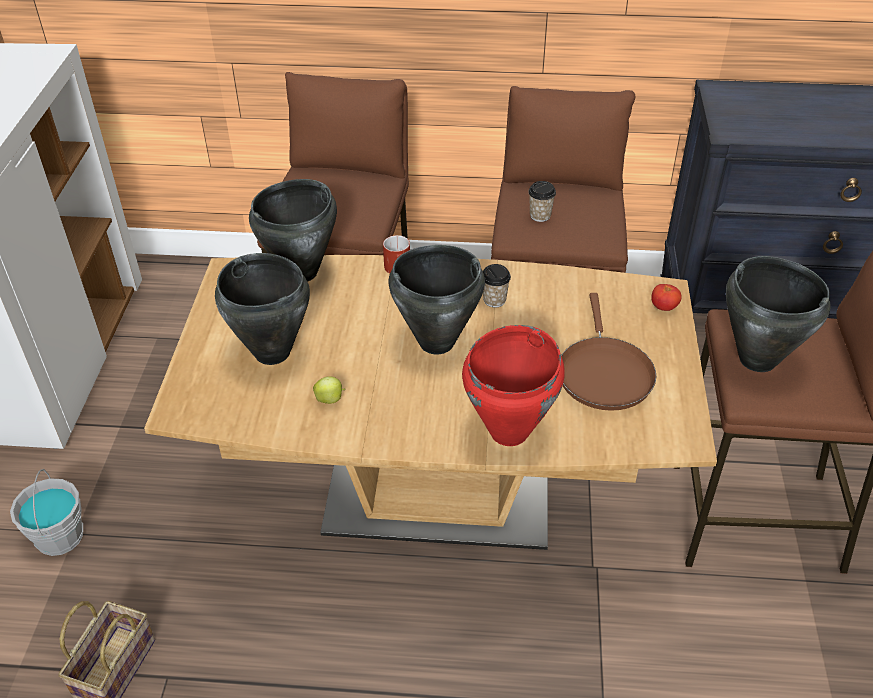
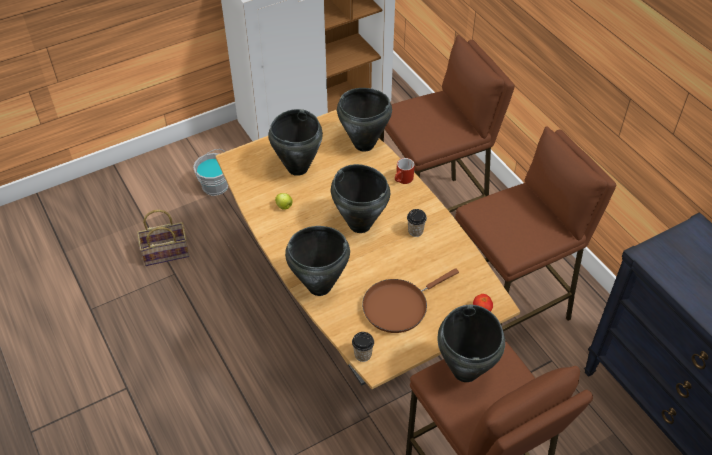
camera: 55 degrees right, 5 degrees up
(510, 431) = (320, 287): red cooking pot -> black cooking pot
(540, 215) = (503, 212): cup -> cup (363, 354)

